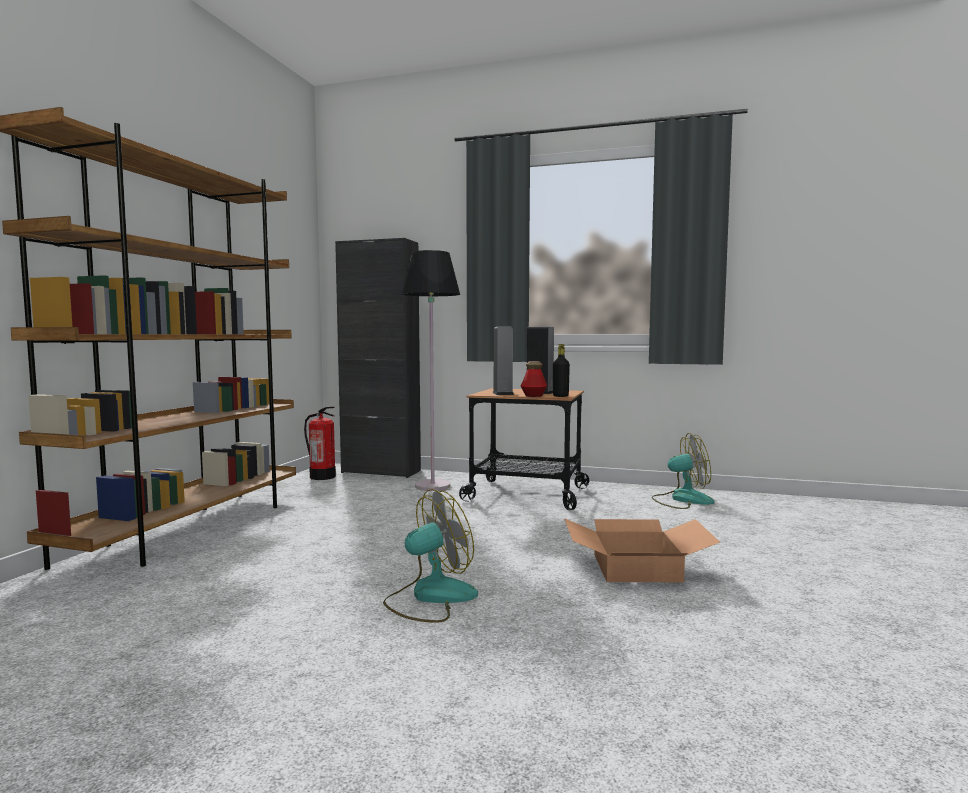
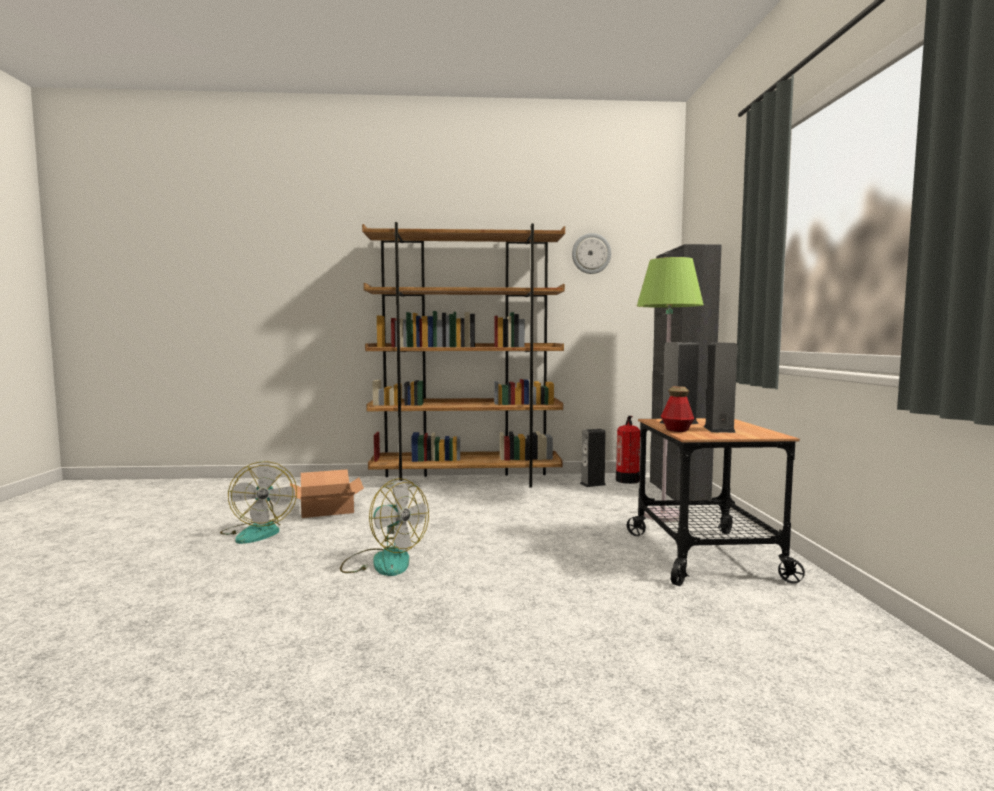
camera: 70 degrees right, 0 degrees up
(261, 225) = (591, 253): none -> wall clock
(311, 487) = (593, 484): none -> speaker
(433, 486) = (663, 515): black floor lamp -> green floor lamp
(560, 396) = (696, 435): black bottle -> none
(635, 568) = (501, 639): cardboard box -> cardboard box (326, 508)
(682, 499) = (869, 663): fan -> fan (258, 532)

